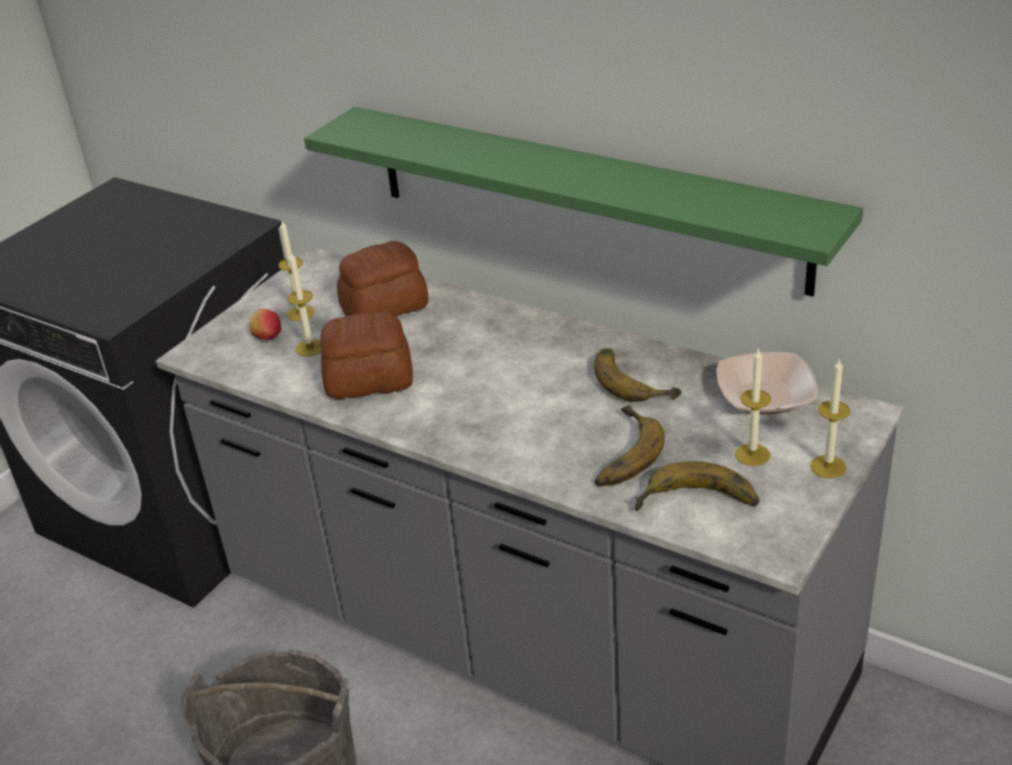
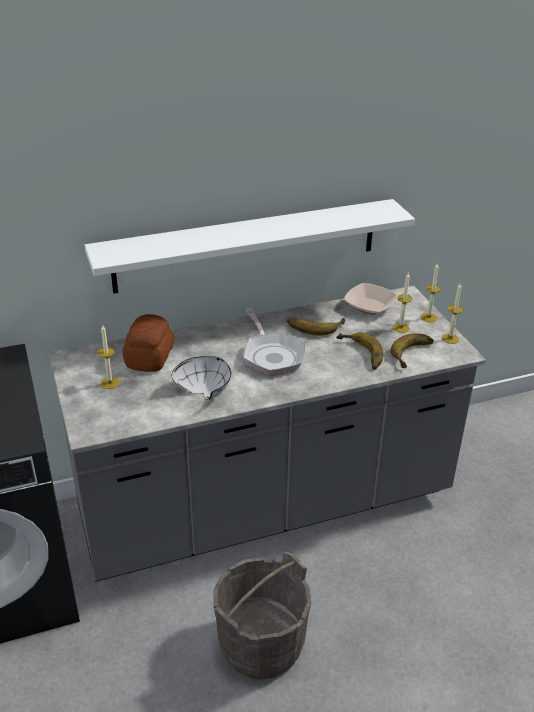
camera: 55 degrees left, 0 degrees up
(267, 336) = (114, 402): apple -> none
(310, 348) = (148, 394): candle -> candle (450, 338)
(368, 379) = (206, 390): bread -> white bowl
(510, 385) = (272, 355): none -> frying pan
(583, 197) = (247, 245): green shelf -> white shelf

